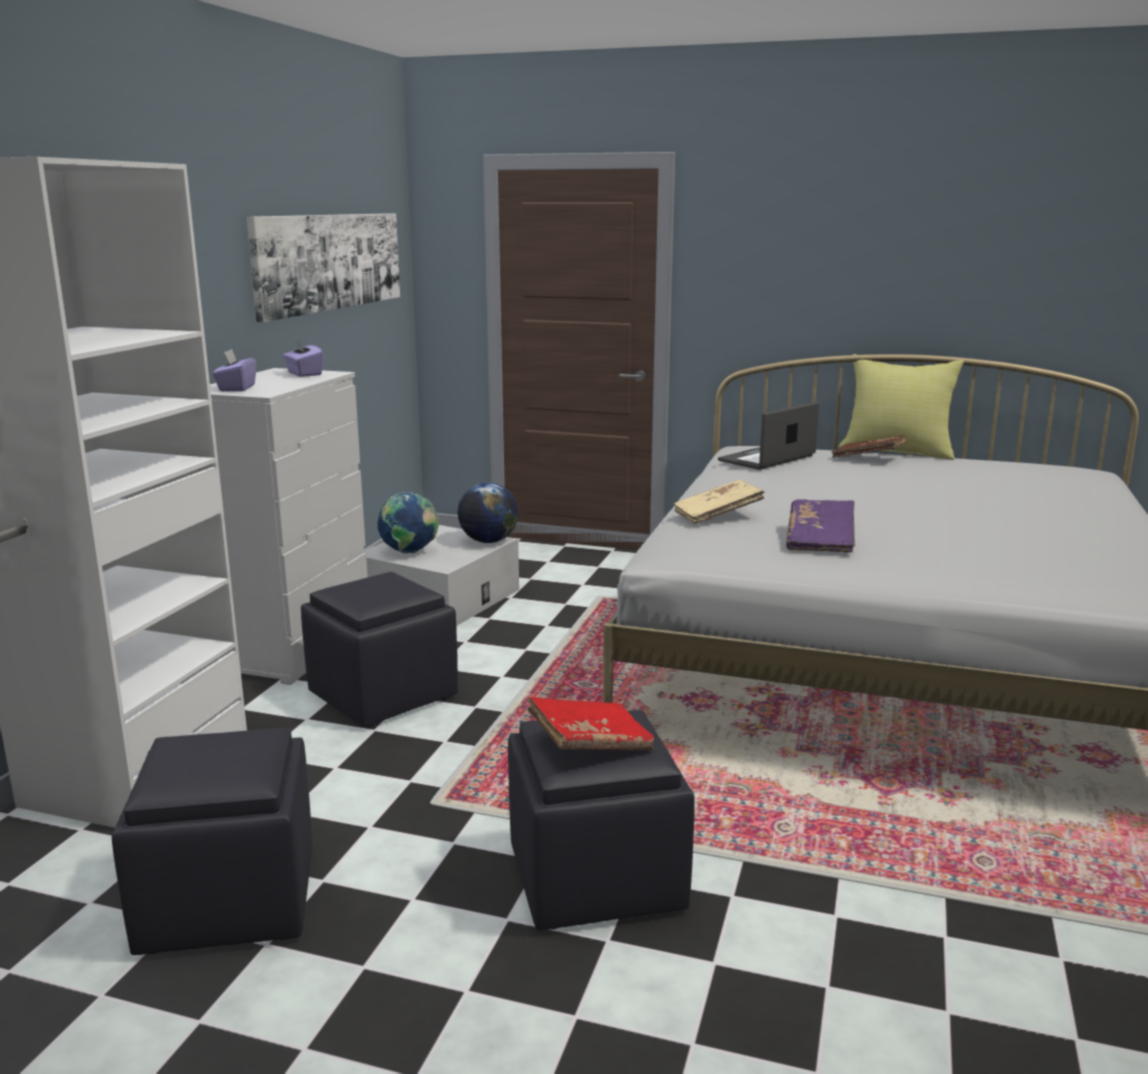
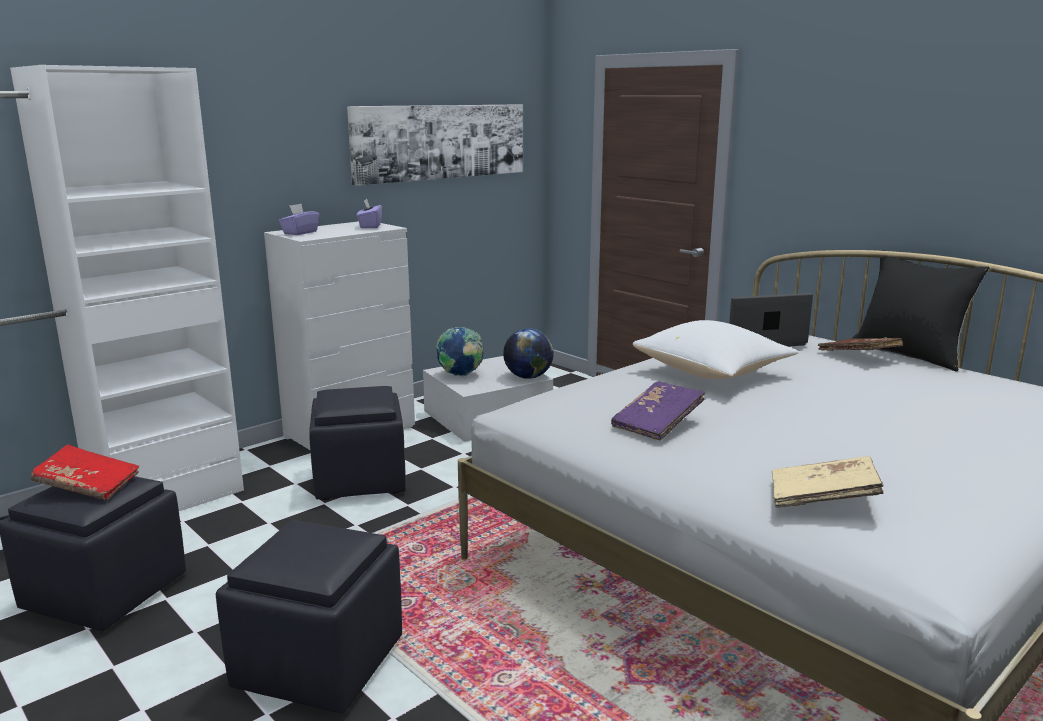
camera: 30 degrees right, 0 degrees up
(590, 743) = (298, 549): red book -> red book (88, 486)
(717, 515) = (611, 385): beige book -> beige book (822, 499)
(784, 491) = (713, 373): none -> white pillow
(897, 451) = (910, 354): yellow pillow -> black pillow

